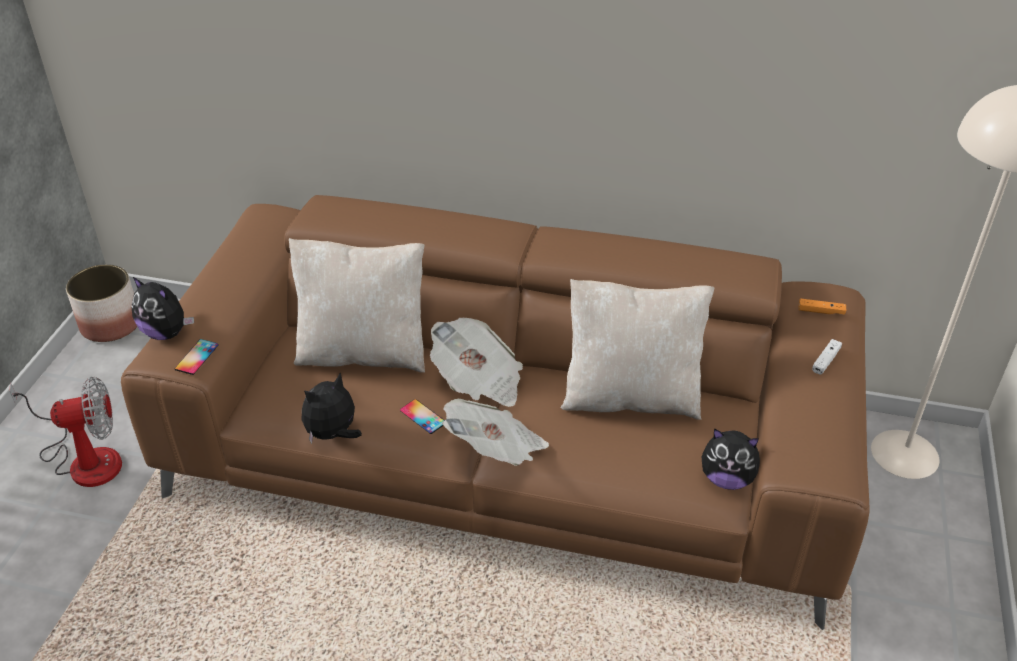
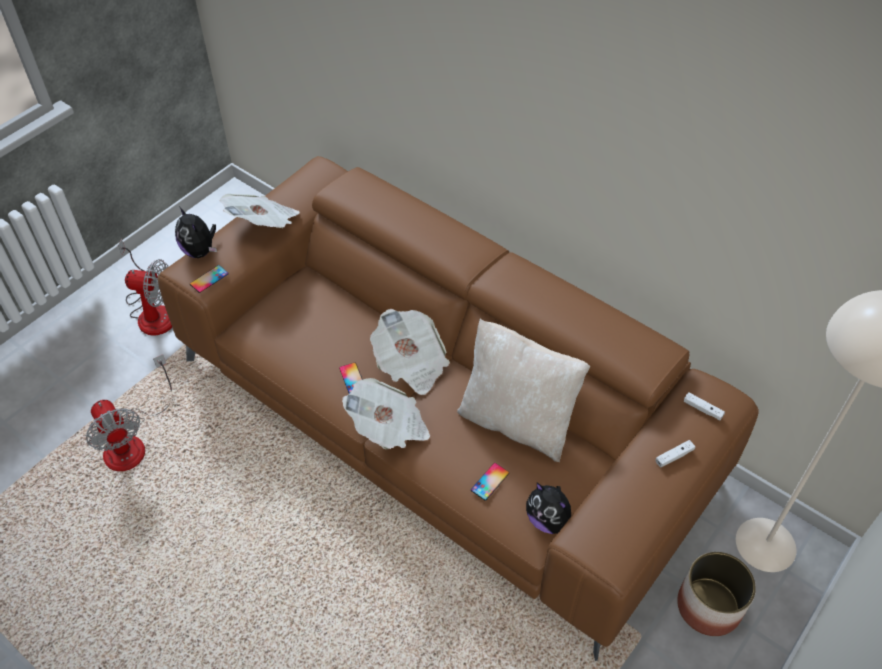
camera: 25 degrees right, 10 degrees up
(110, 325) = (217, 208): planter -> planter (707, 606)
(138, 613) = (133, 441): none -> fan
(231, 283) = (264, 224): none -> newspaper
(333, 434) = (284, 369): plush toy -> none
(363, 352) = (341, 309): beige pillow -> none
(643, 463) = (490, 481): none -> phone
(821, 311) = (702, 409): orange game controller -> white game controller

